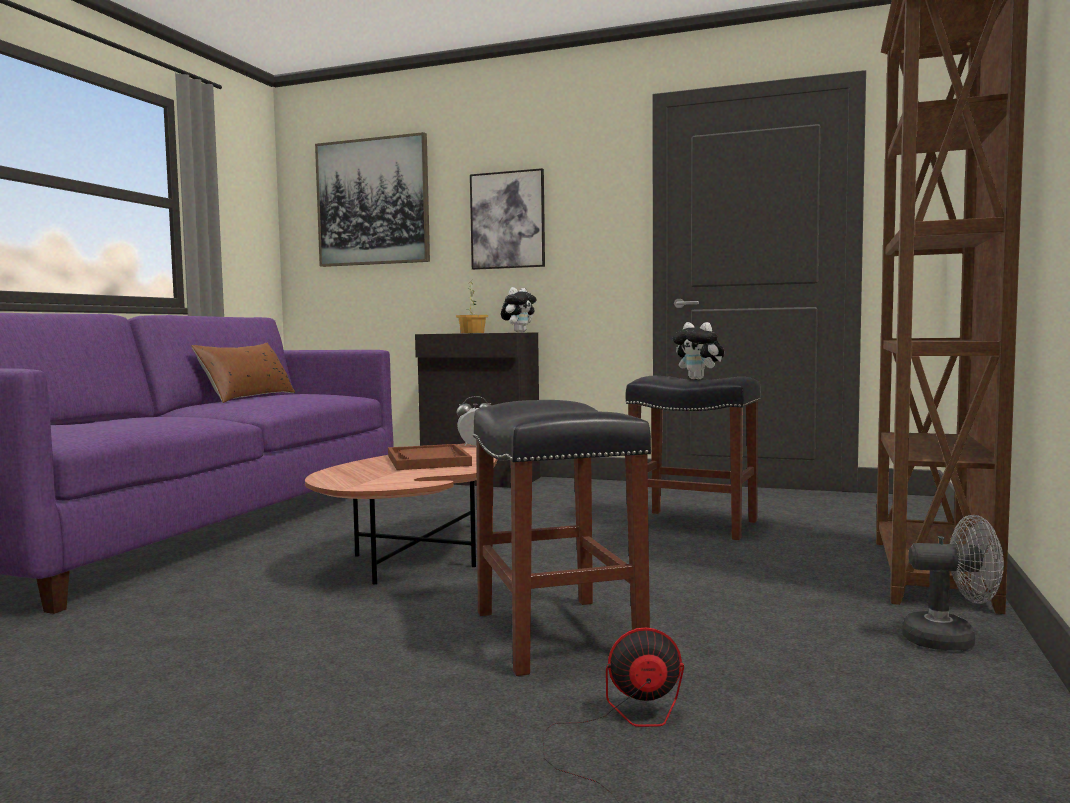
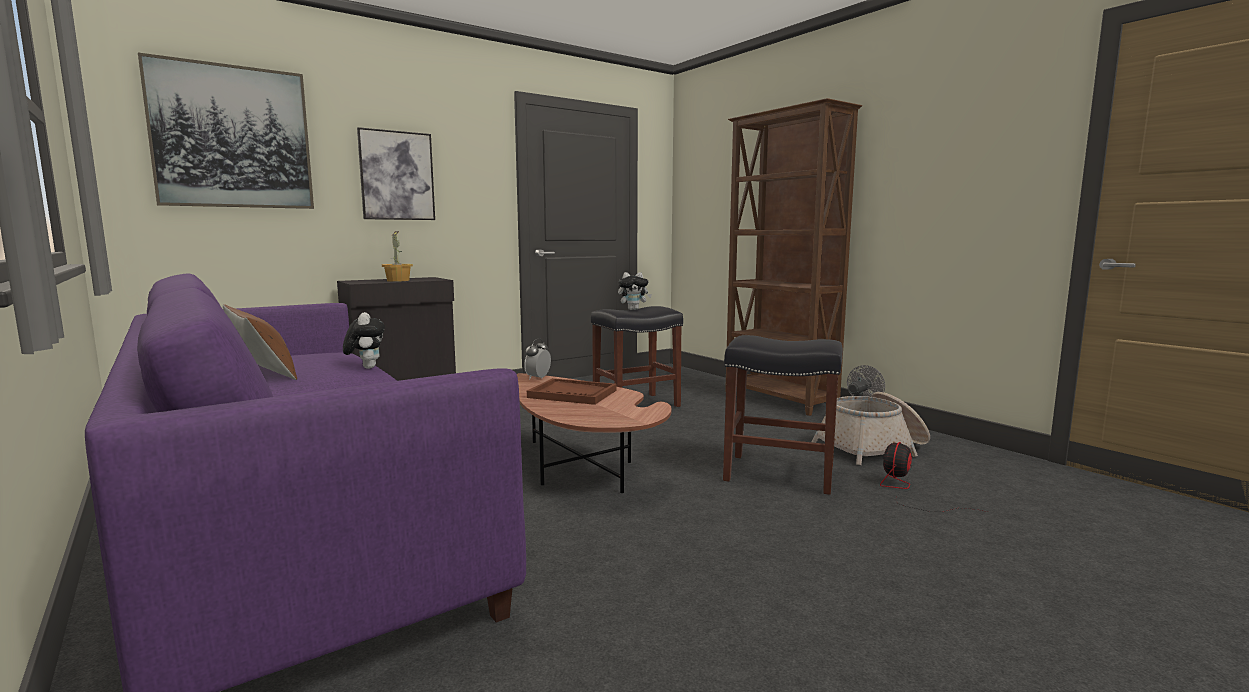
camera: 55 degrees left, 5 degrees up
(519, 332) = (434, 278): plush toy -> plush toy (366, 367)
(814, 672) = (873, 448): none -> basket

